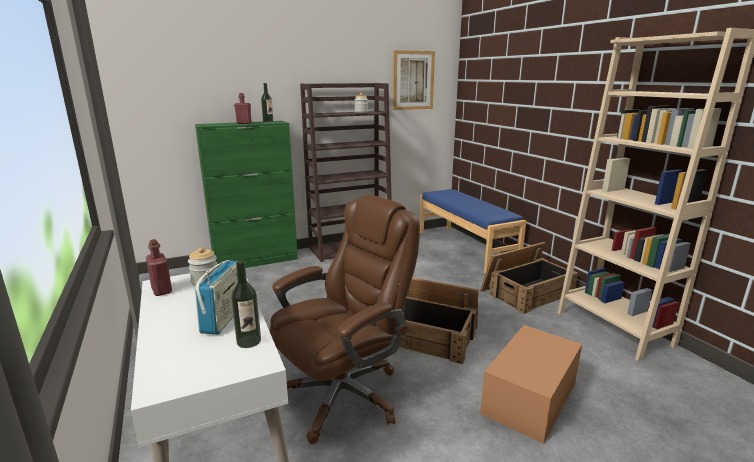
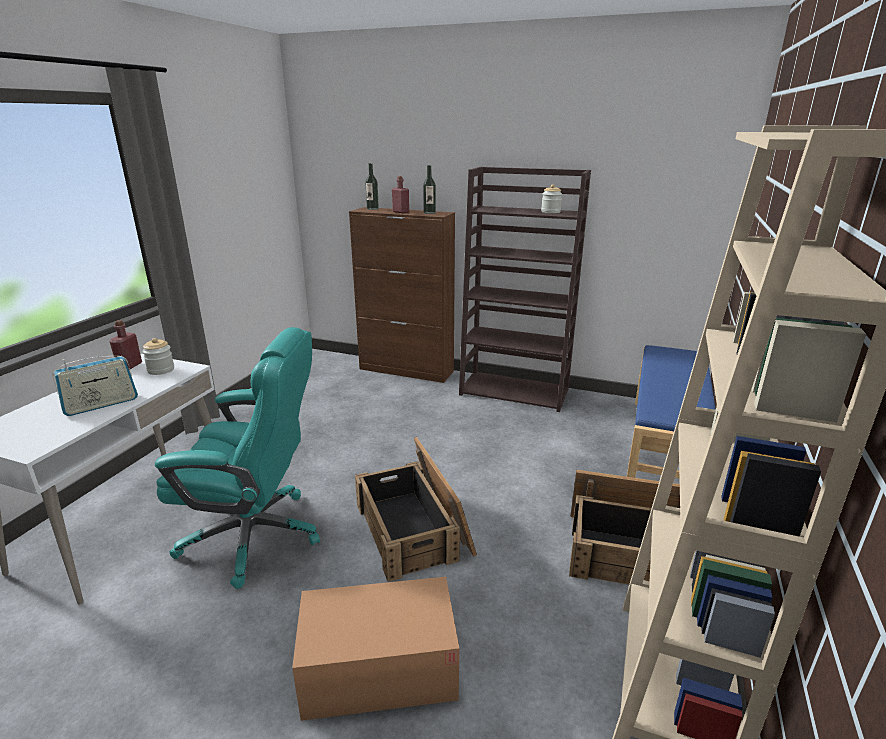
camera: 45 degrees right, 5 degrees up
(249, 341) = (64, 431): bottle -> bottle (372, 209)
(256, 261) = (406, 370): green cabinet -> brown cabinet
(344, 394) = (255, 535): brown office chair -> turquoise office chair
(413, 80) = (659, 168): picture -> none

